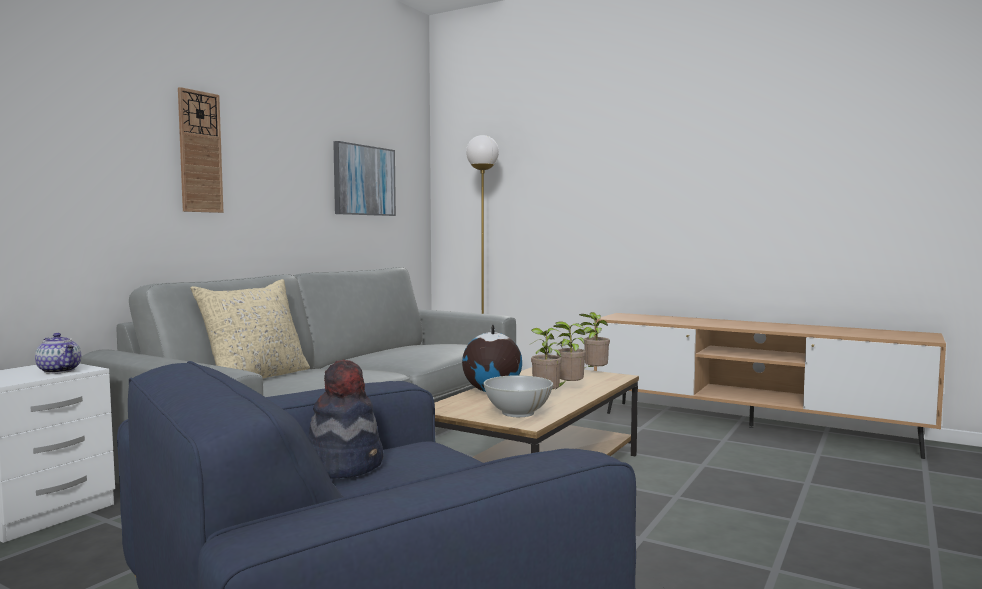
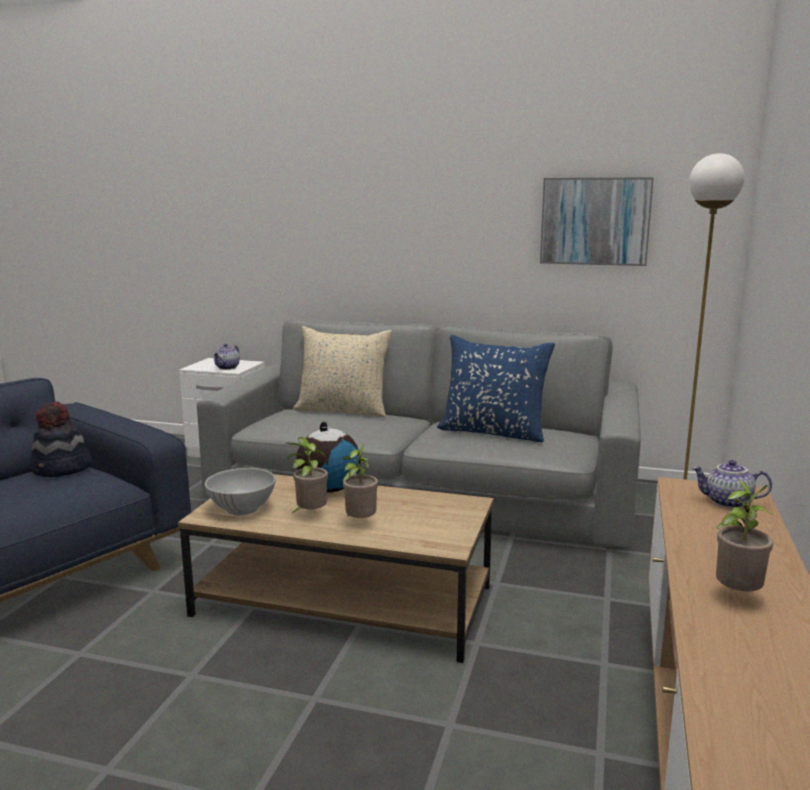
camera: 75 degrees right, 10 degrees up
(200, 152) = (376, 208): wall clock -> none
(415, 348) = (493, 432): none -> blue pillow
(594, 373) = (460, 531): potted plant -> potted plant (736, 595)
(637, 316) = (727, 503): none -> teapot

